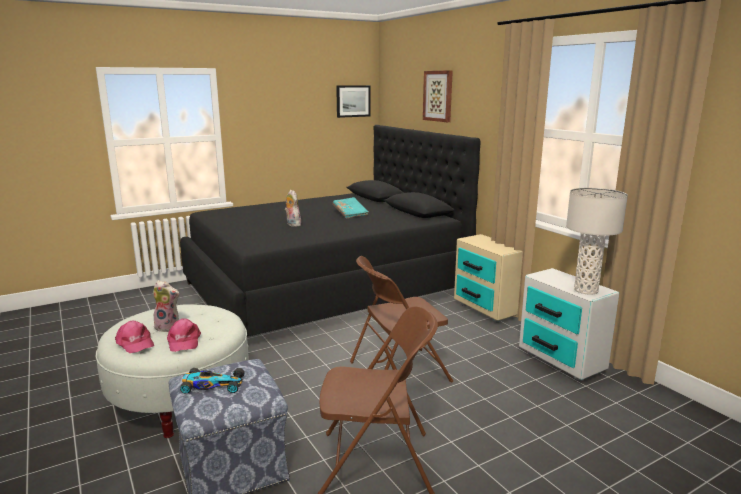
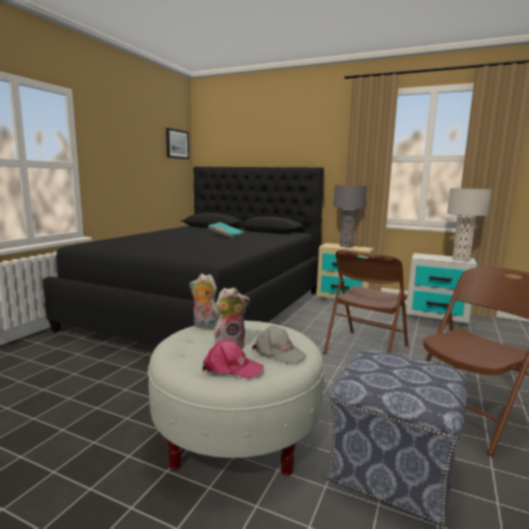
camera: 35 degrees left, 5 degrees down
(183, 341) = (278, 352): pink cap -> grey cap
(211, 385) = (394, 377): toy car -> none
(292, 224) = (198, 245): plush toy -> plush toy (204, 326)
(438, 96) = (270, 138): picture -> none
(490, 243) = (346, 246): none -> grey table lamp

